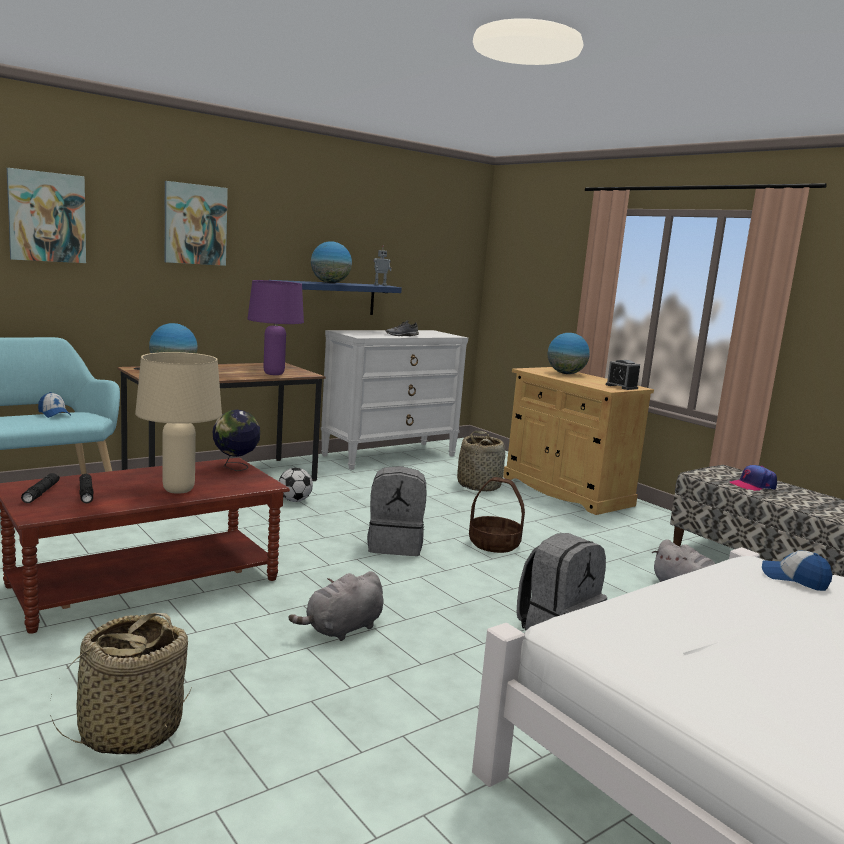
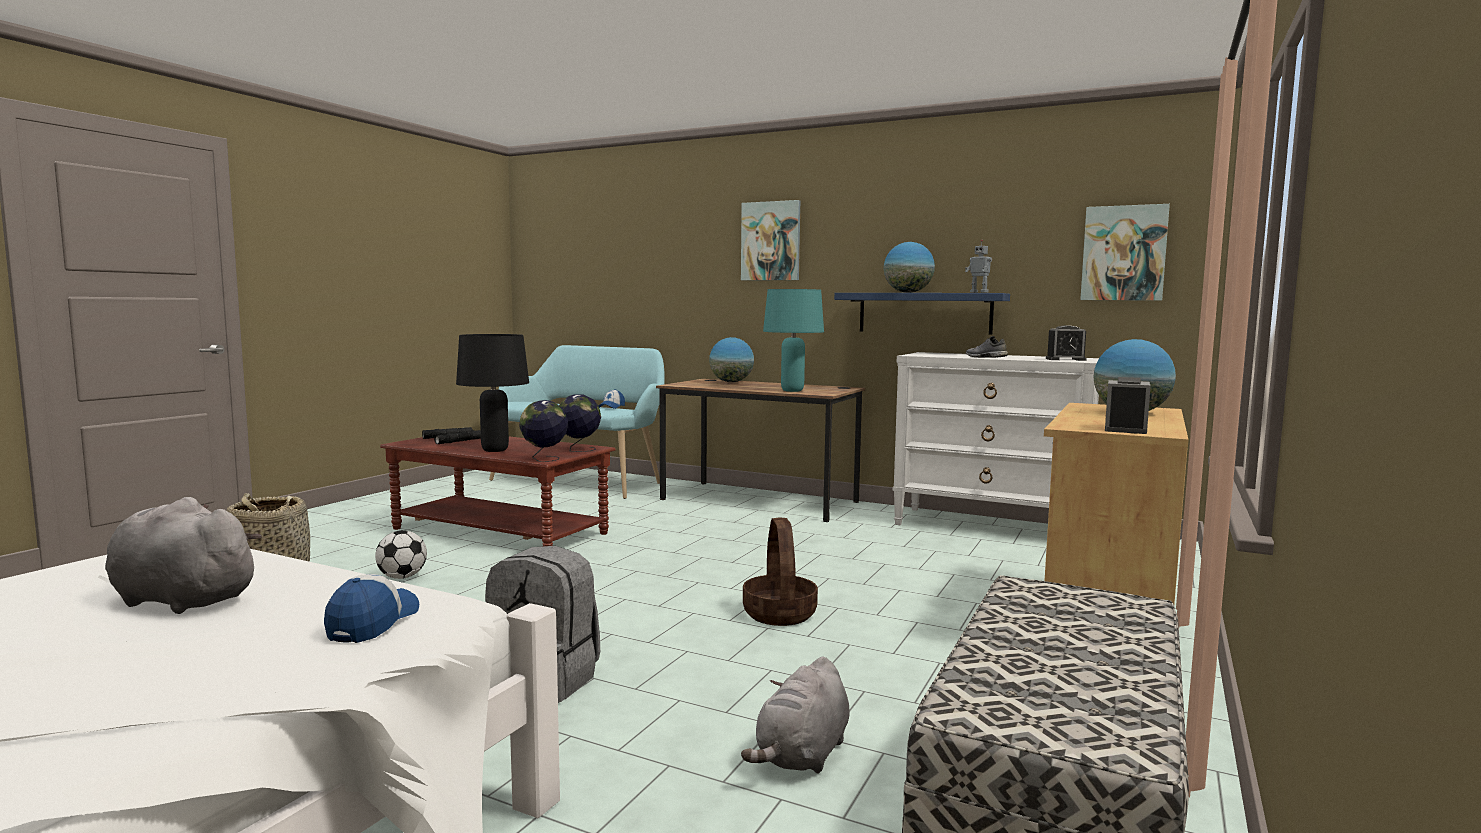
camera: 65 degrees right, 5 degrees down
(47, 217) = (656, 249): picture -> picture (1124, 253)
(179, 490) = (495, 450): beige table lamp -> black table lamp
(266, 484) = (544, 459): none -> globe
(273, 374) = (791, 390): purple table lamp -> turquoise table lamp
(294, 501) = (751, 527): football -> football (402, 577)
(342, 629) = (465, 594): grey plush toy -> grey plush toy (180, 600)
(395, 545) = (696, 577): grey backpack -> none
(439, 334) = (1065, 359): none -> alarm clock
(479, 486) = (988, 577): basket -> none
(753, 485) = (1053, 627): cap -> none

